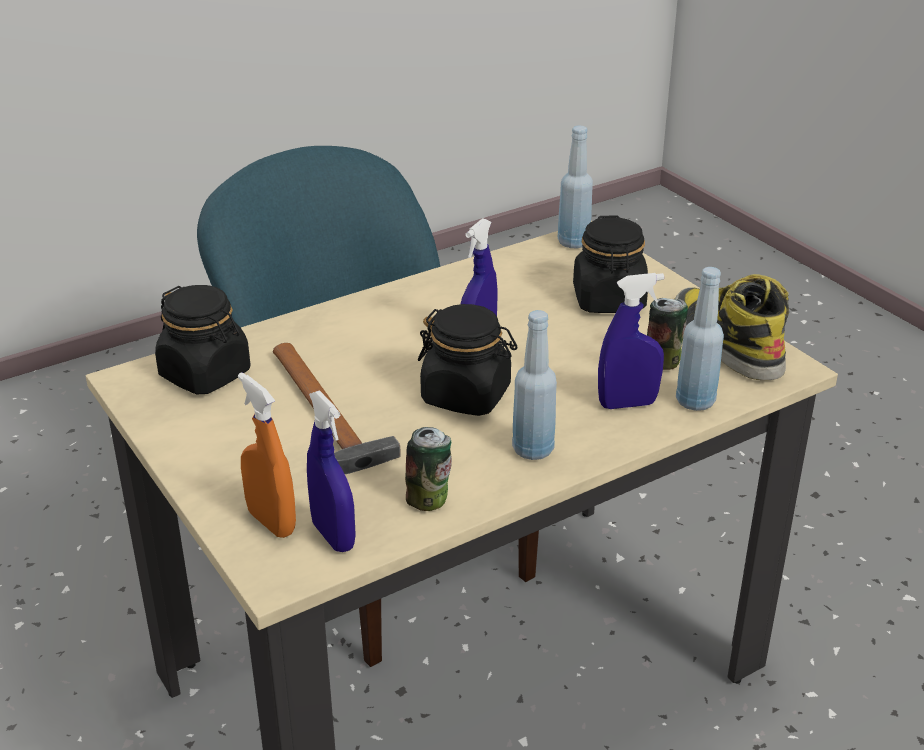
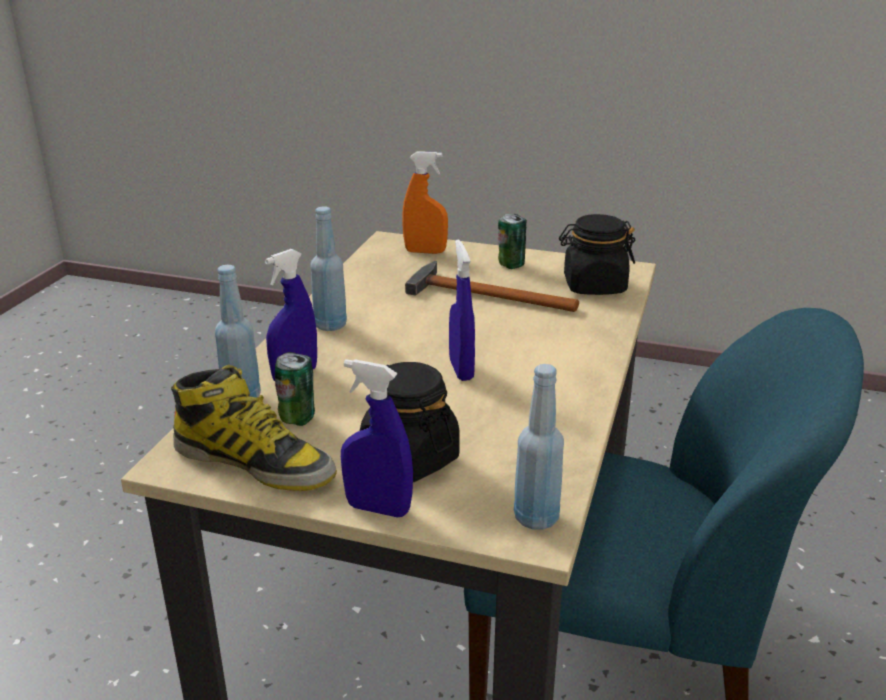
camera: 140 degrees right, 5 degrees down
(333, 536) = (386, 257): blue spray bottle -> blue spray bottle (378, 508)
(429, 500) = (359, 284): can -> can (510, 264)
(466, 395) = (417, 336): black jar -> none

